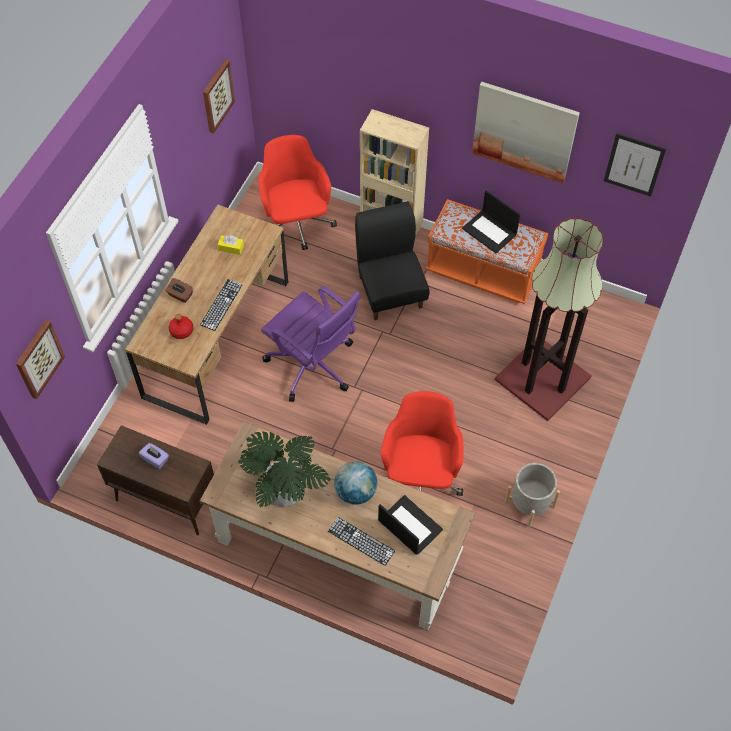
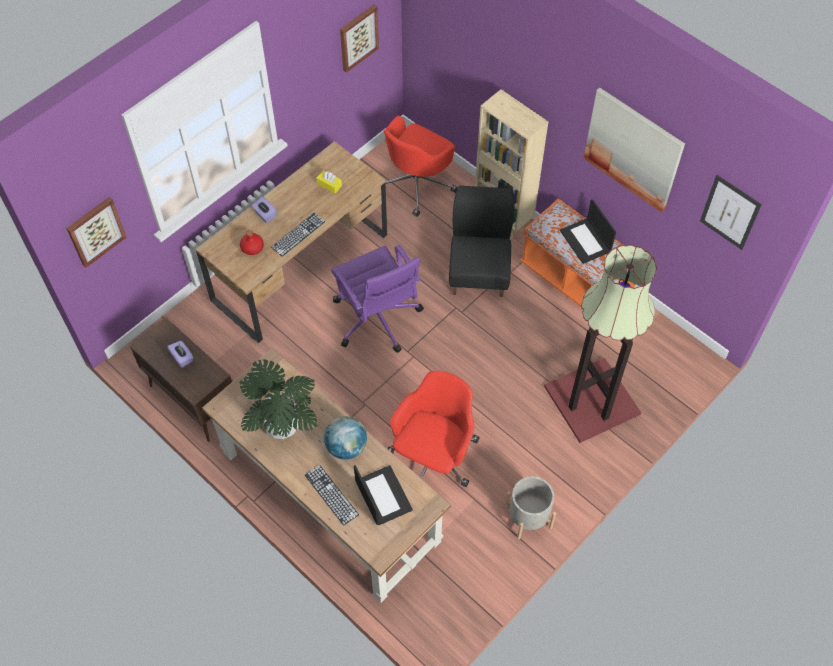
camera: 20 degrees right, 0 degrees up
(180, 295) = (265, 215): brown tissue box -> purple tissue box
(296, 224) = (417, 183): red office chair -> red office chair turned 150 degrees counterclockwise

